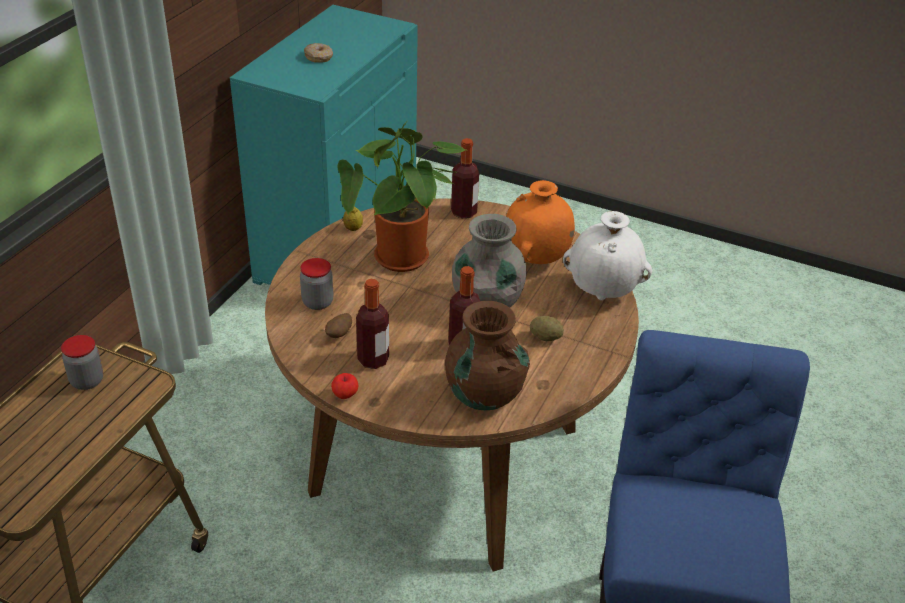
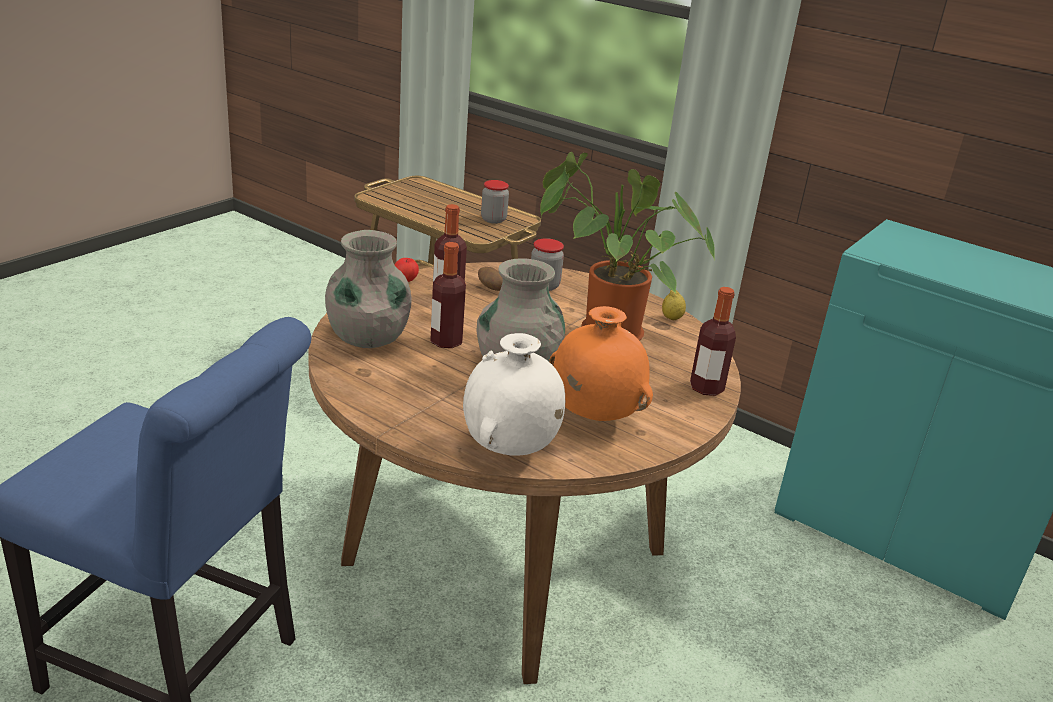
camera: 100 degrees right, 10 degrees down
(319, 57) = (962, 265): donut -> none
(484, 394) = (367, 338): brown vase -> grey vase
(545, 337) = (438, 390): potato -> none

